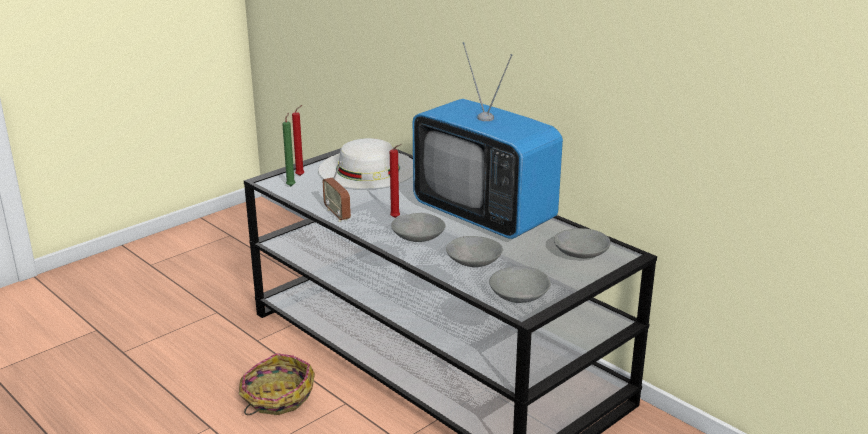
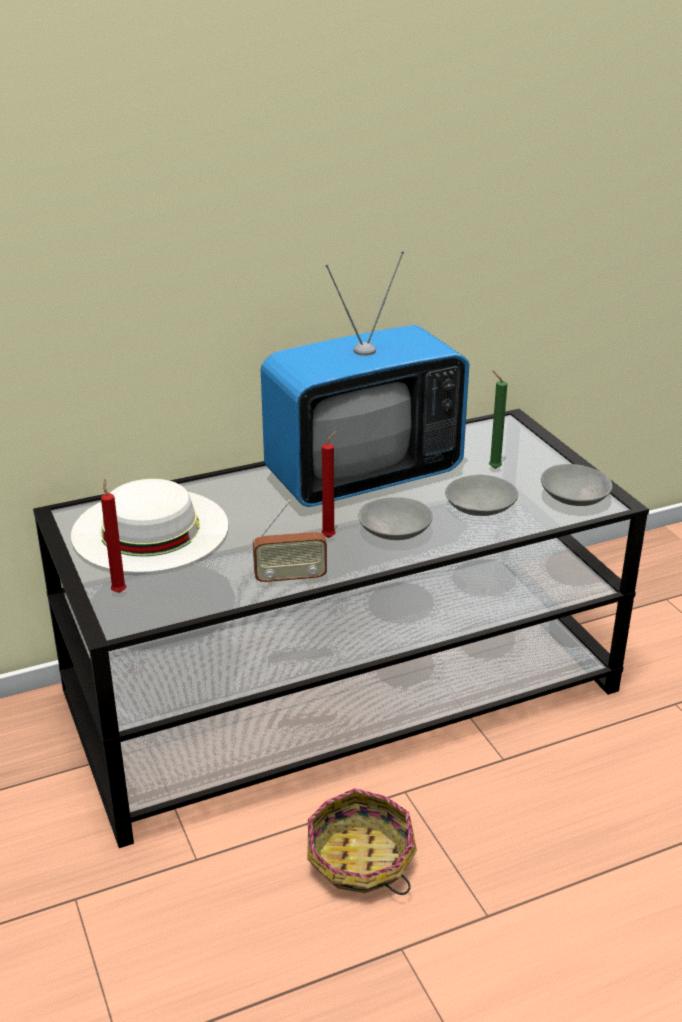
camera: 70 degrees left, 5 degrees up
(291, 185) = (150, 605): green candle -> green candle (493, 468)
(580, 253) = (491, 444): grey bowl -> none

